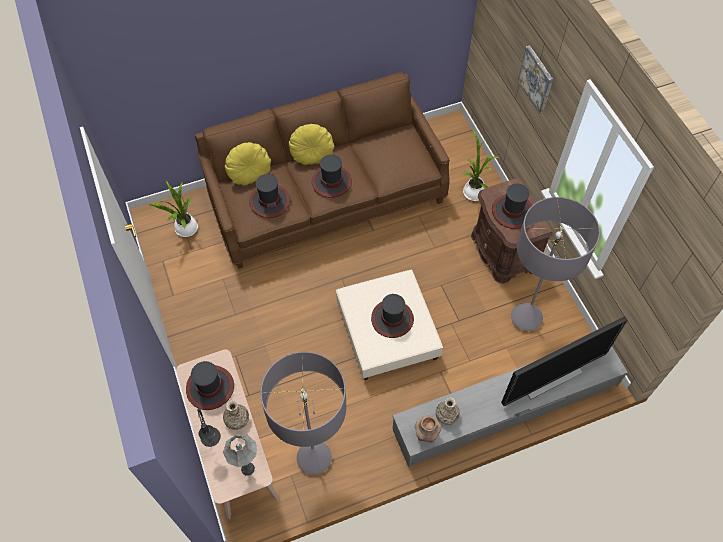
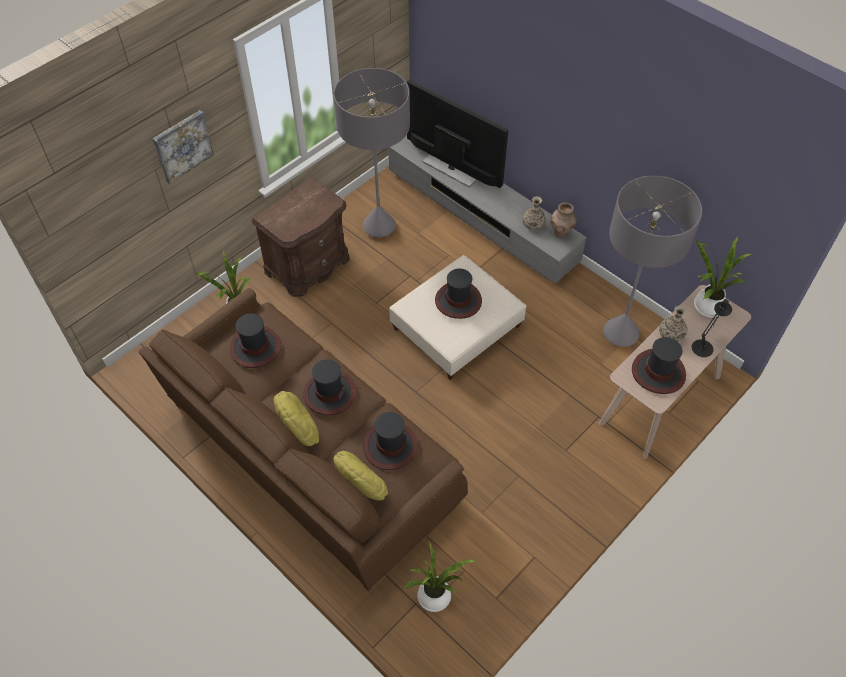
camera: 115 degrees left, 5 degrees down
(248, 468) = (705, 306): grey table lamp -> potted plant
(512, 211) = (302, 211): hat -> hat (256, 347)

